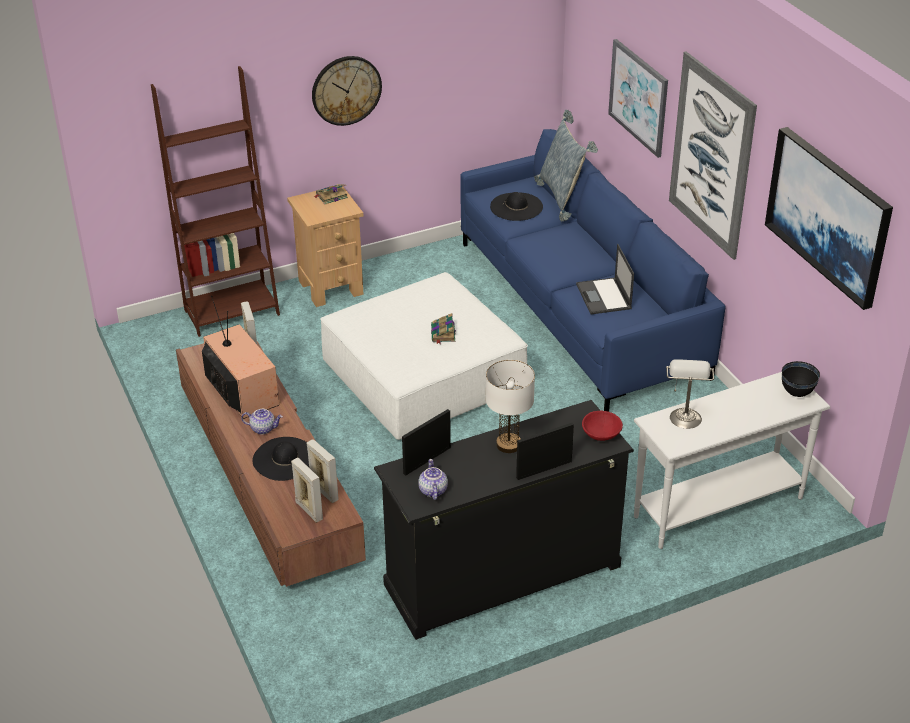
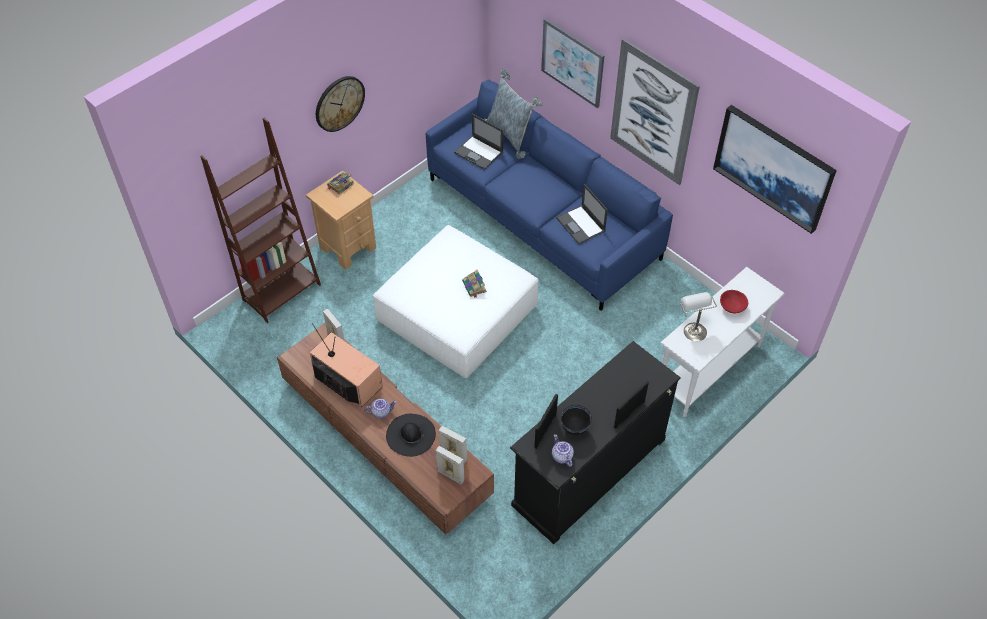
camera: 20 degrees left, 15 degrees up
(508, 445) = (595, 399): table lamp -> none
(516, 207) = (479, 153): black hat -> laptop
(601, 434) = (654, 371): red bowl -> red bowl (732, 306)
(796, 393) = (759, 287): black bowl -> black bowl (574, 428)

